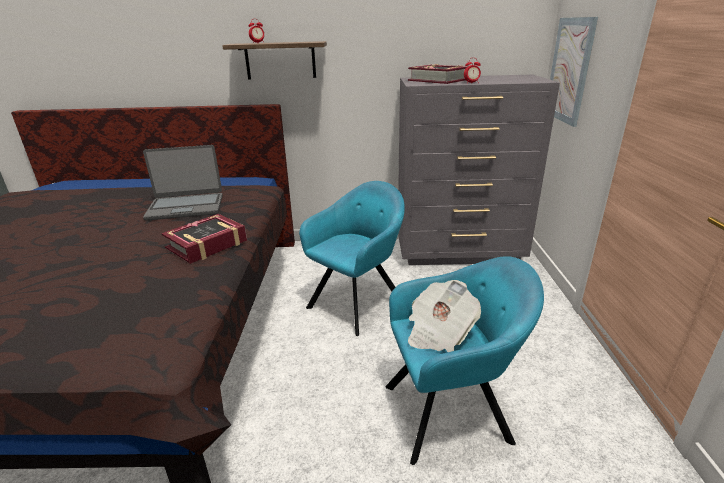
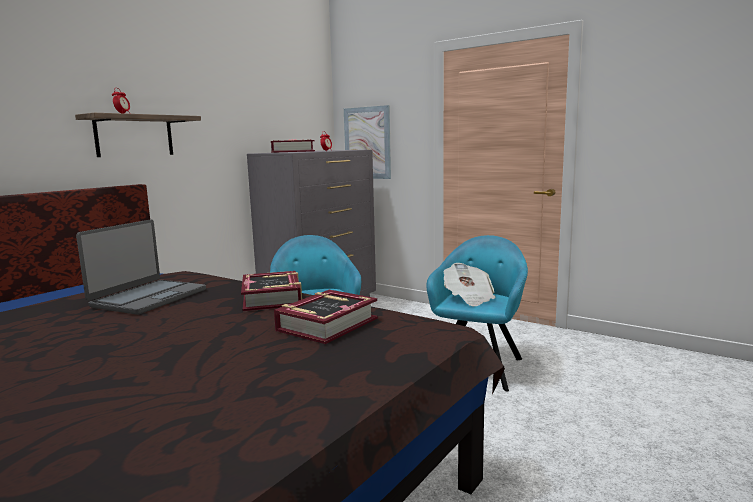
camera: 55 degrees left, 15 degrees down
(140, 294) = (327, 324): none -> book

